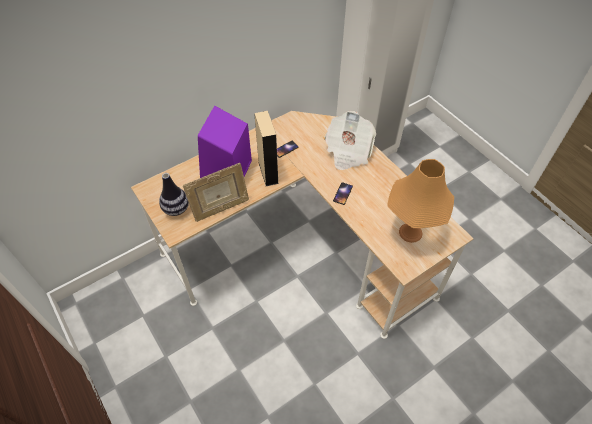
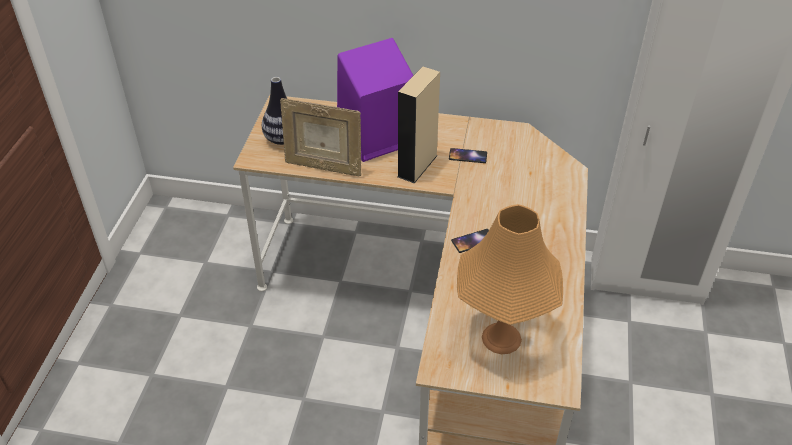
camera: 45 degrees right, 10 degrees down
(348, 151) = (541, 204): newspaper -> none

